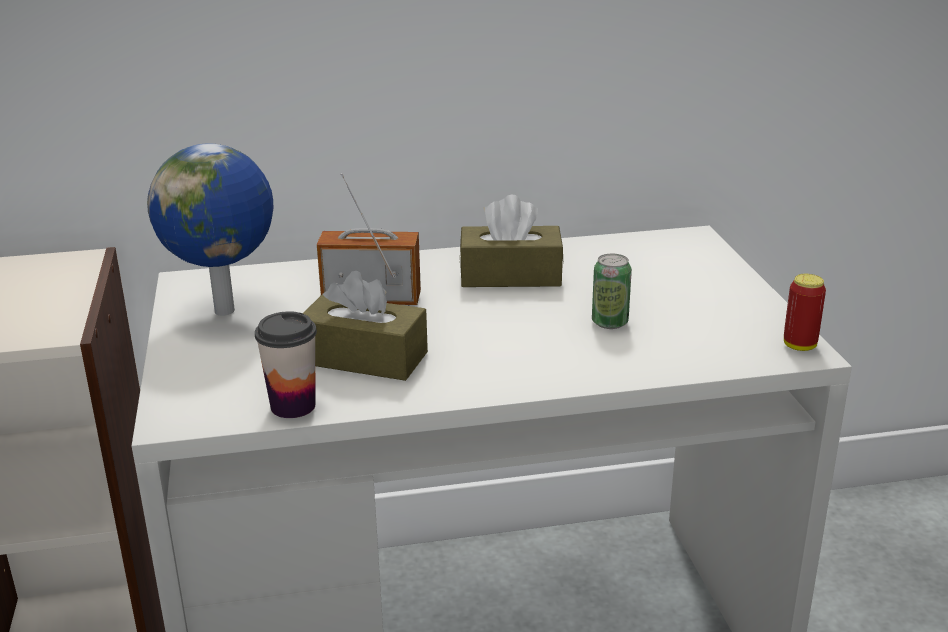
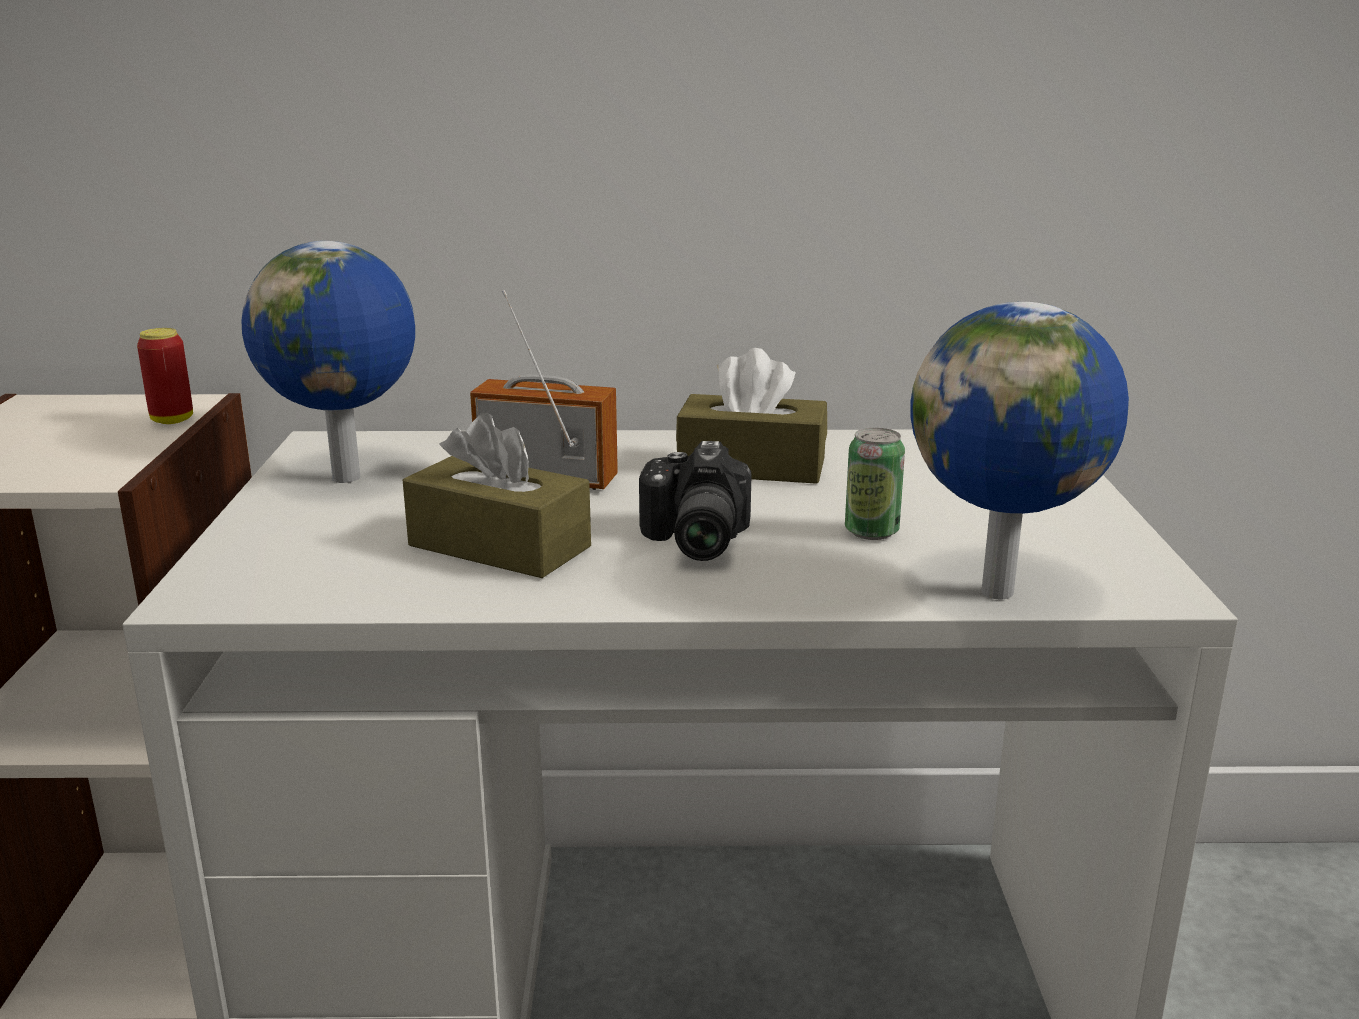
camera: 10 degrees right, 5 degrees down
(293, 406) = (368, 596): cup -> none
(493, 341) = (691, 541): none -> camera
(706, 361) = (1002, 592): none -> globe
(799, 346) = (1157, 584): can -> can (172, 420)

